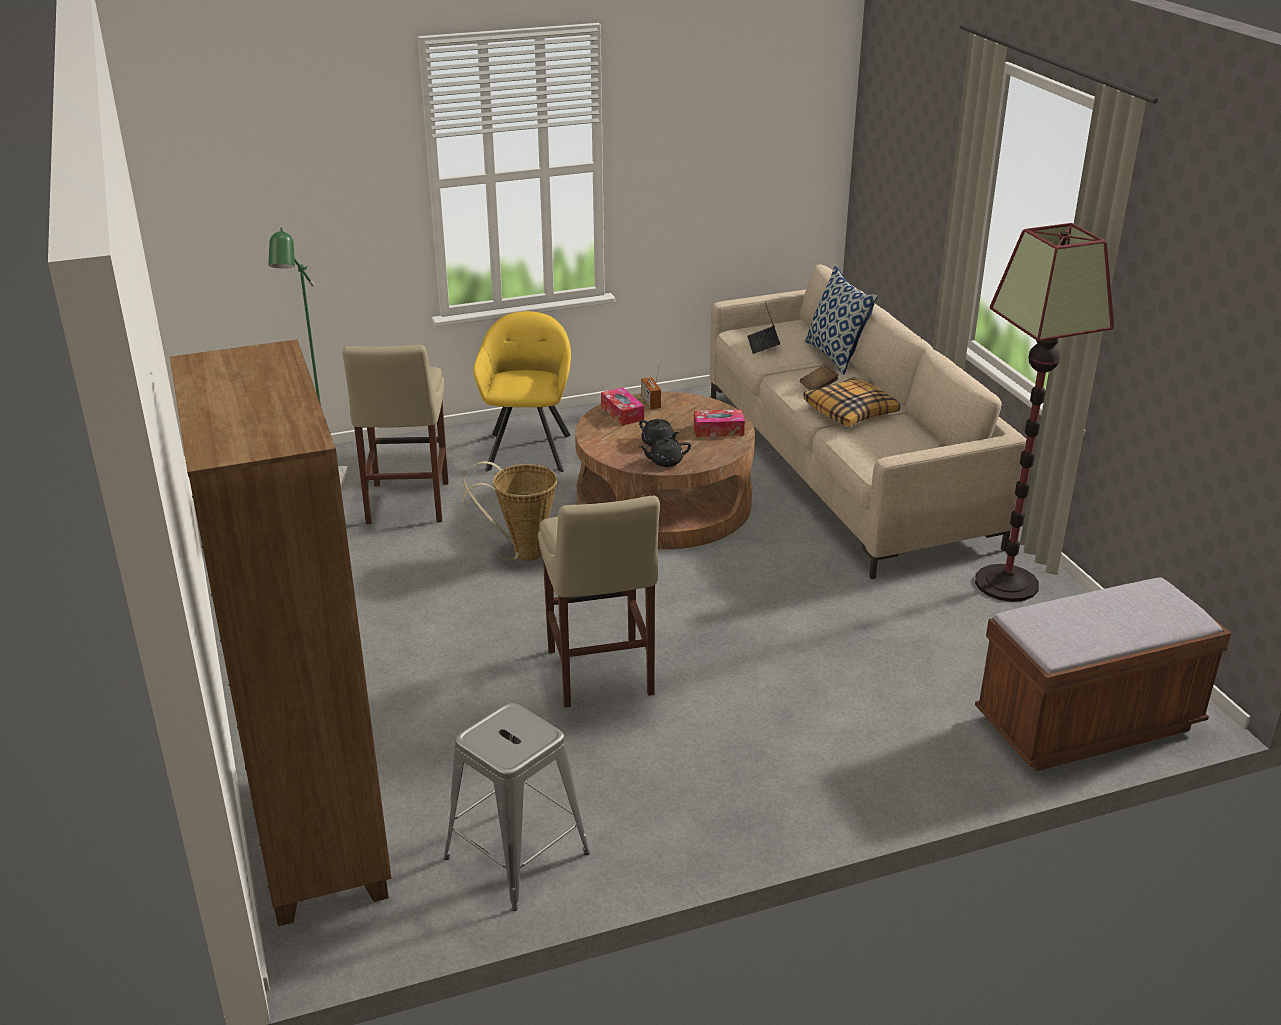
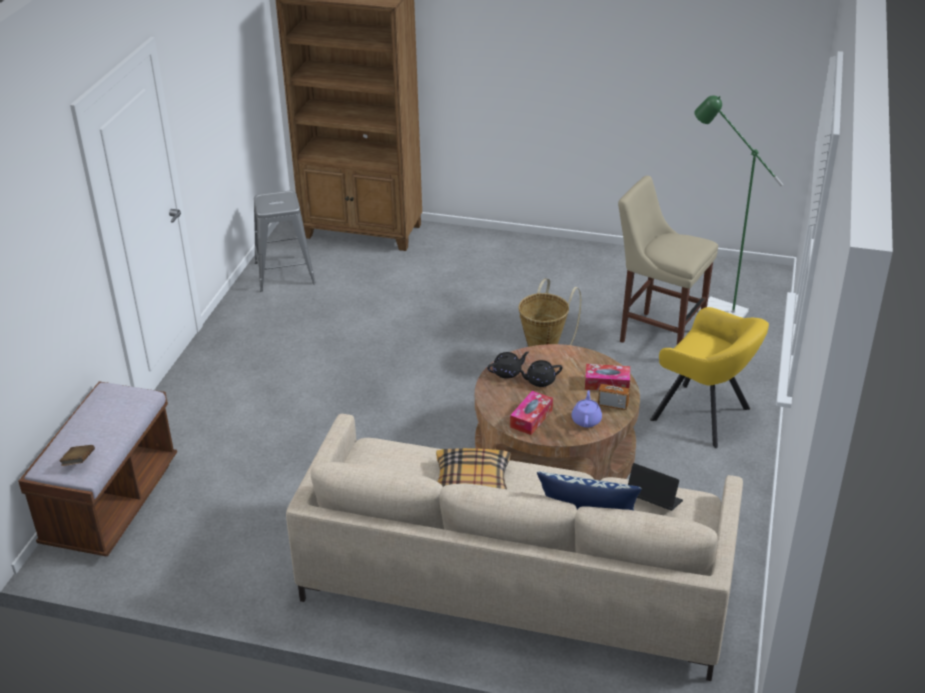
camera: 125 degrees right, 5 degrees up
(600, 676) = (381, 342): beige stool -> none
(665, 461) = (507, 372): black teapot -> black teapot turned 45 degrees clockwise
(687, 407) = (586, 420): none -> purple teapot
(818, 387) = (531, 487): brown book -> brown book (79, 462)
(1007, 584) = (264, 569): floor lamp -> none

